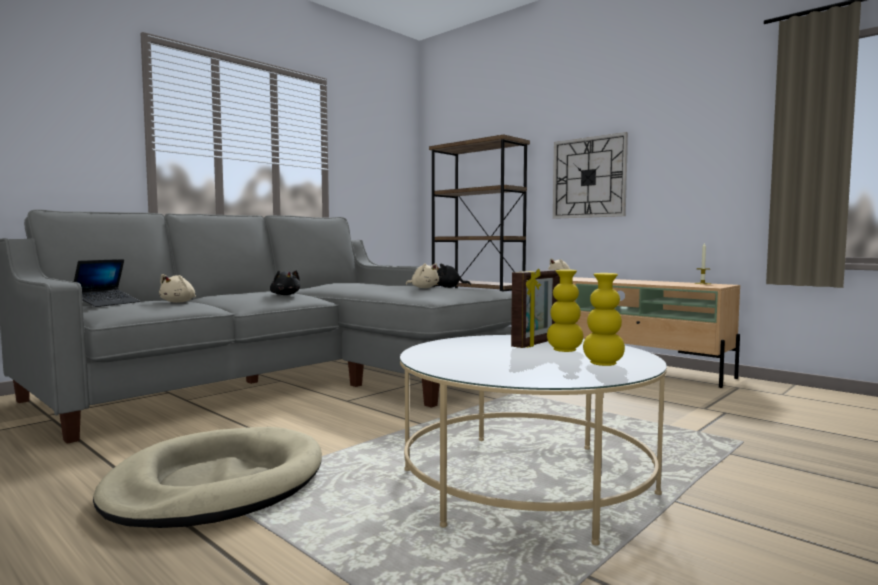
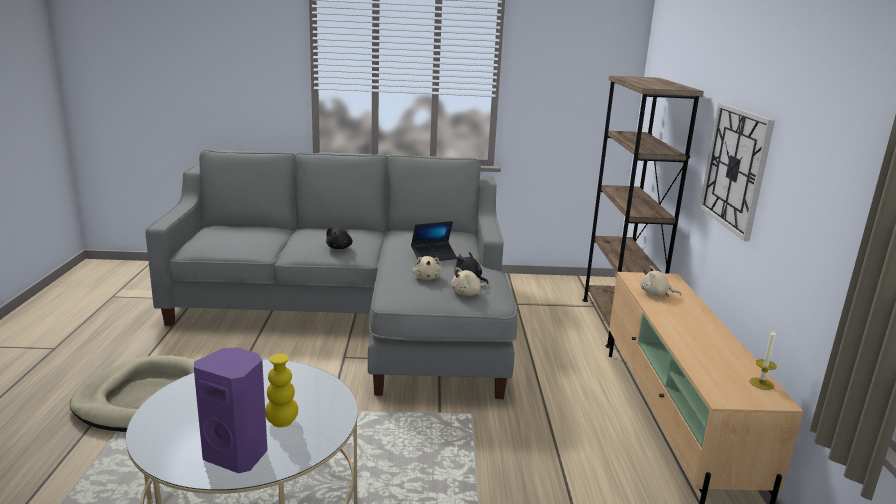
camera: 45 degrees right, 15 degrees up
(107, 303) = (218, 231): laptop -> laptop (434, 256)
(179, 302) = (252, 242): beige plush toy -> beige plush toy (467, 293)
(537, 343) = (302, 401): picture frame -> none
(603, 364) = (237, 455): yellow vase -> purple speaker

